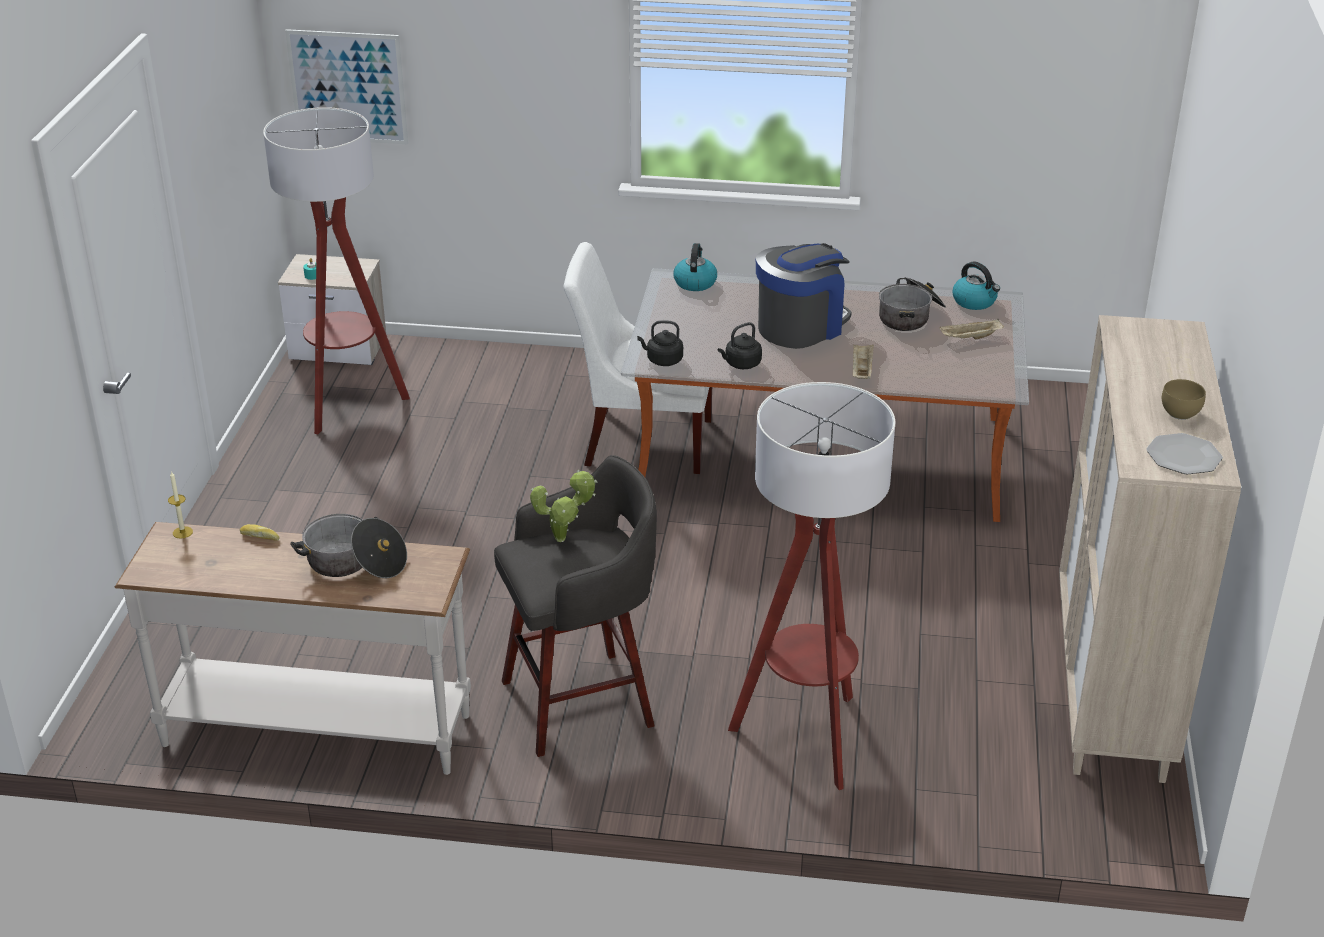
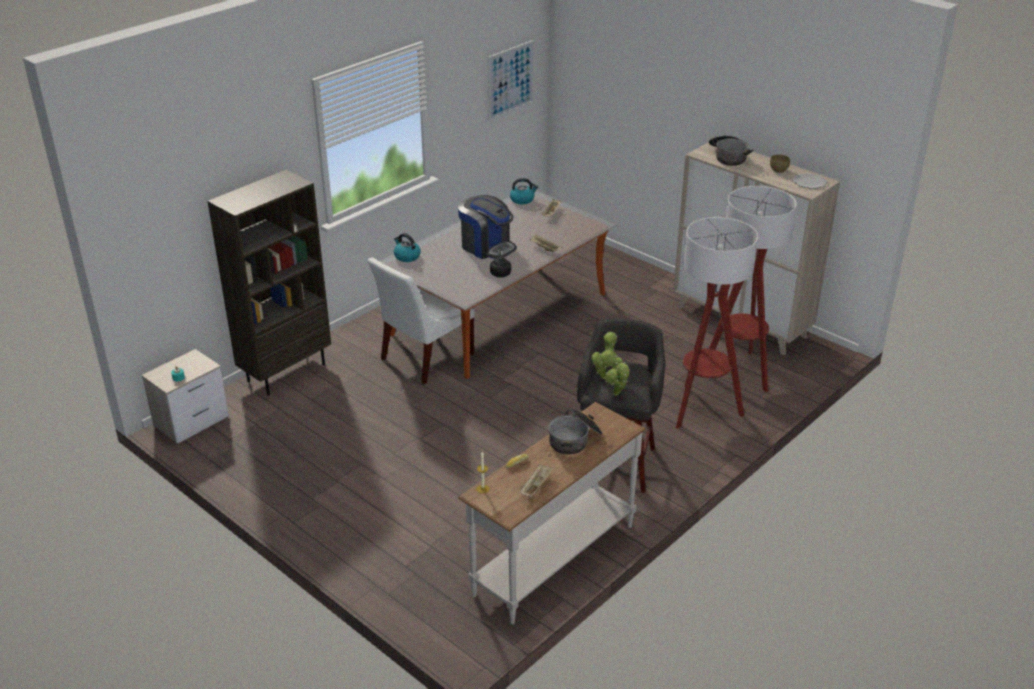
camera: 55 degrees left, 0 degrees up
(221, 571) = (536, 486): none -> beige tray
(347, 87) = (161, 239): picture -> picture (510, 80)
(347, 403) = (256, 439): floor lamp -> floor lamp (739, 372)
(497, 361) = (286, 372): none -> brown bookcase
(526, 567) = (616, 395): none -> potted plant
(662, 360) = (469, 293): black kettle -> none
(801, 326) = (487, 247): coffee machine -> coffee machine turned 135 degrees clockwise
(910, 316) = (514, 218): cooking pot -> cooking pot (728, 157)

